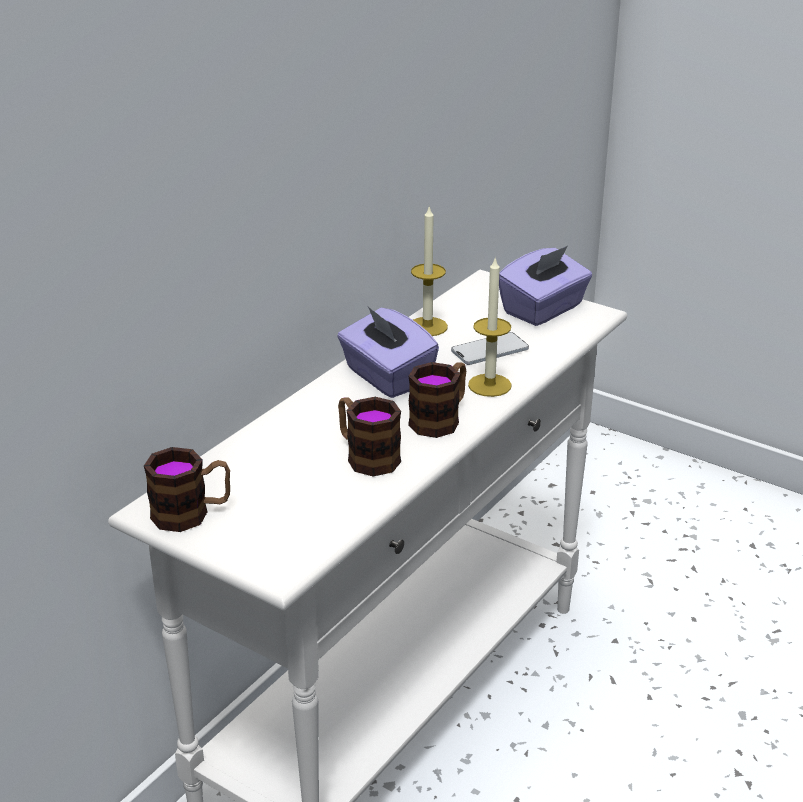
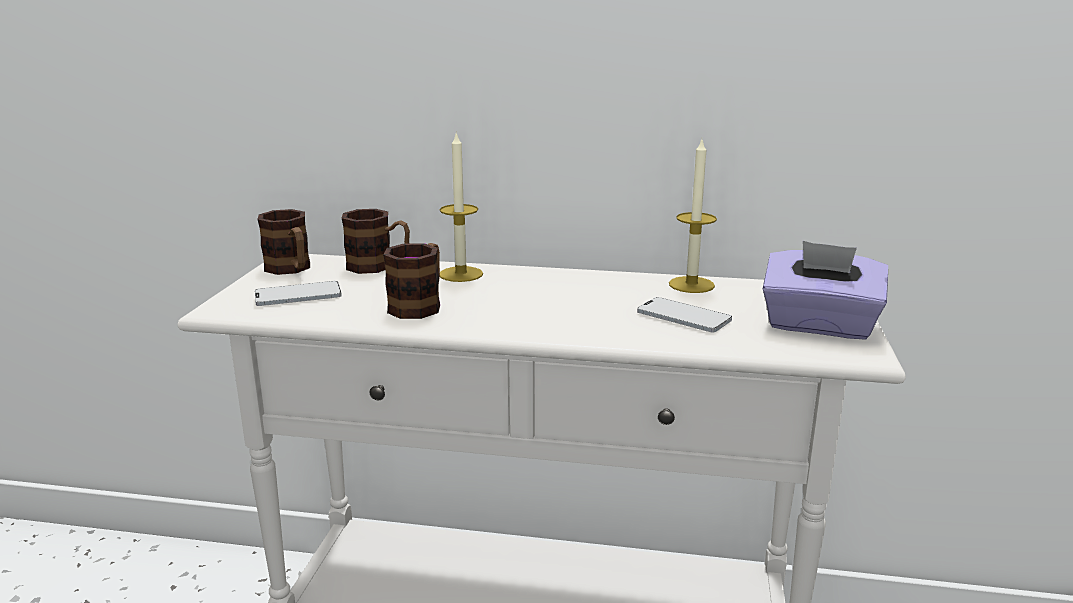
camera: 65 degrees right, 10 degrees down
(282, 518) = (298, 295): none -> phone
(386, 377) = (569, 287): purple tissue box -> none
(440, 419) = (516, 320): mug -> mug (378, 266)
(489, 385) = (609, 329): candle -> candle (461, 274)

